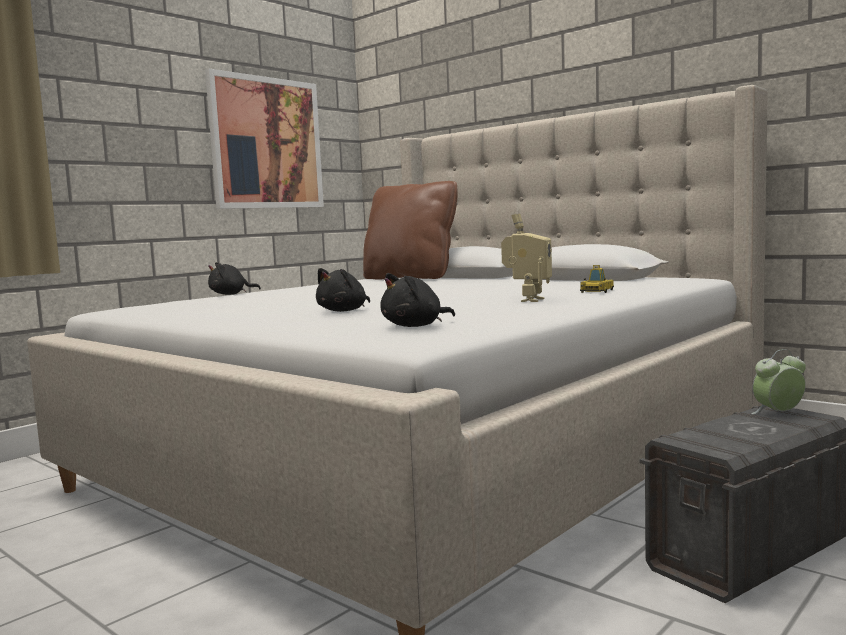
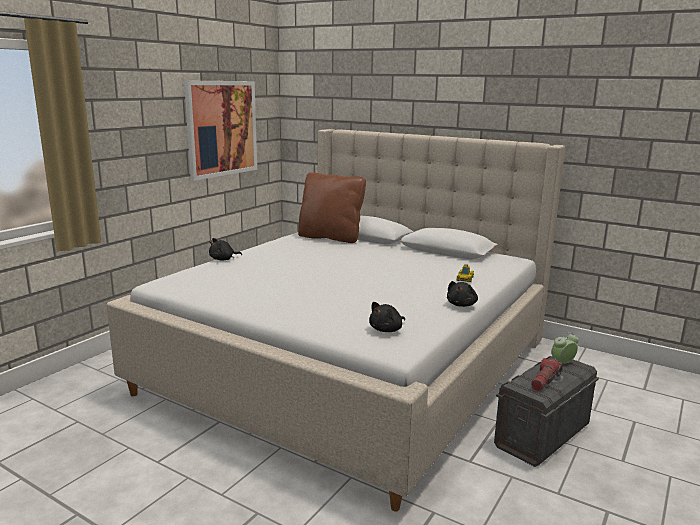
camera: 10 degrees left, 10 degrees up
(344, 311) = (327, 300): black plush toy -> black plush toy (462, 305)
(527, 300) = (430, 291): toy robot -> none
(737, 434) = (545, 381): none -> flashlight

